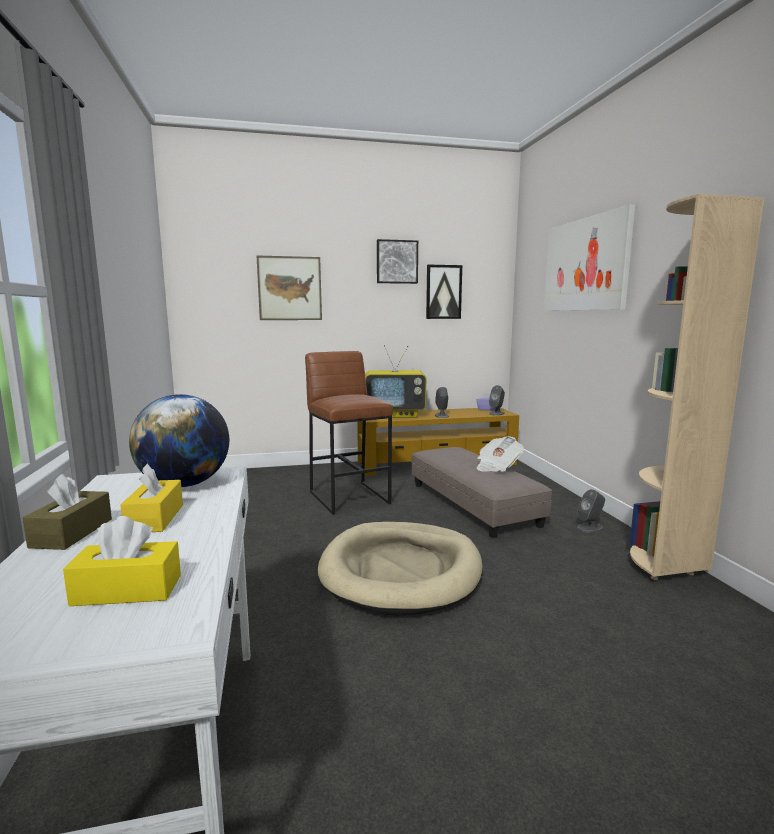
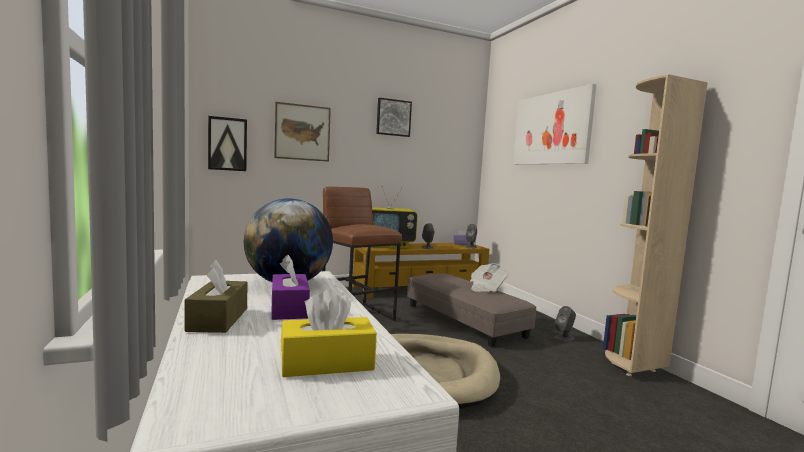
camera: 10 degrees left, 5 degrees down
(155, 518) = (289, 308): yellow tissue box -> purple tissue box
(443, 292) = (429, 145): picture -> picture (227, 144)

